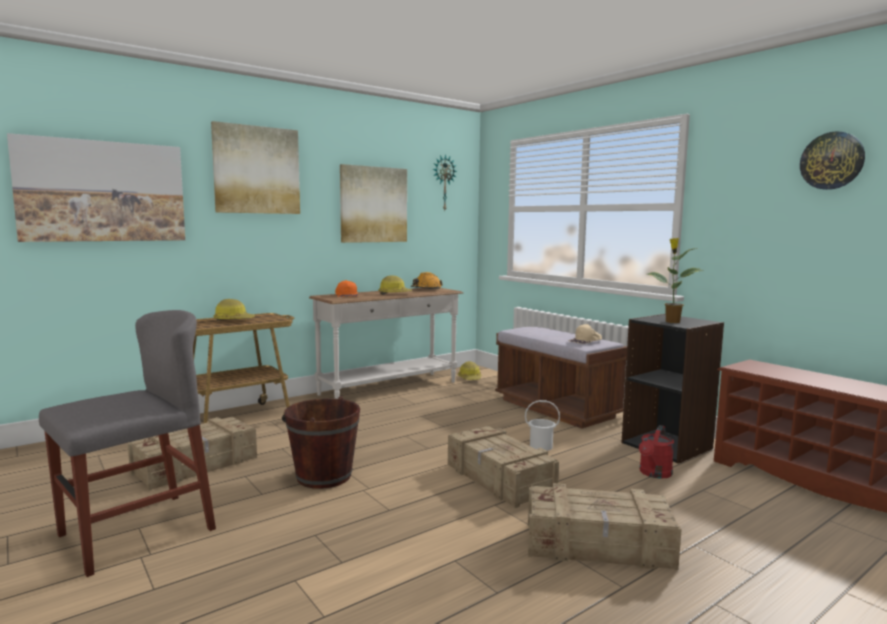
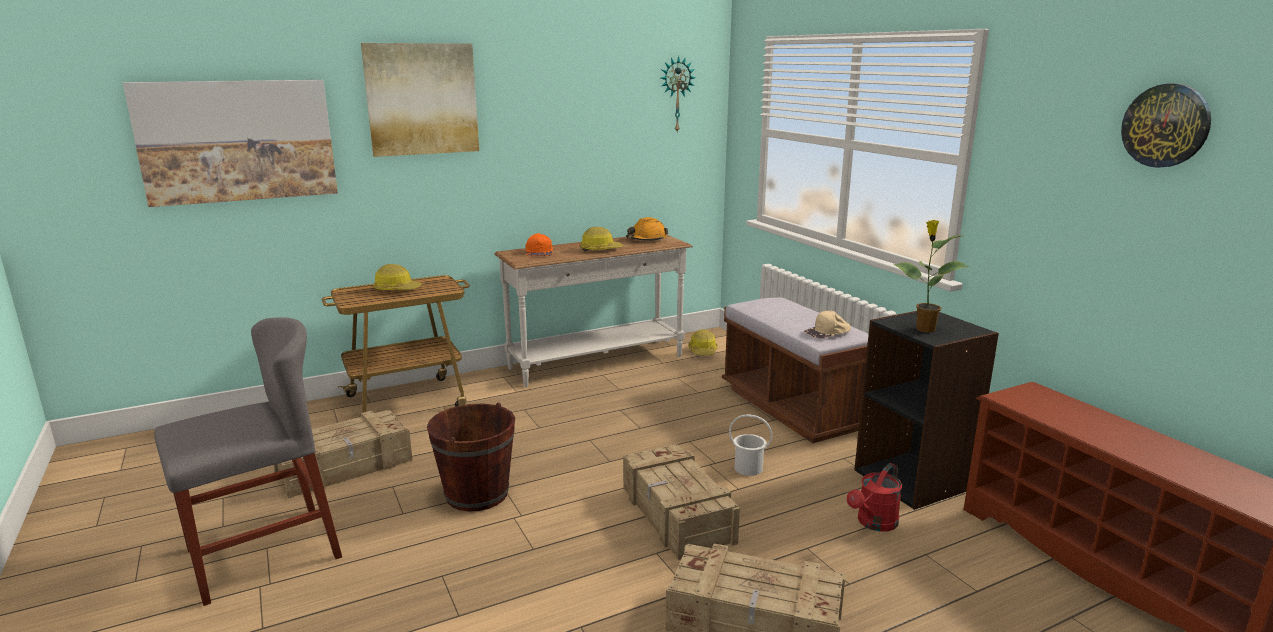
camera: 10 degrees right, 10 degrees up
(373, 204) = (577, 131): picture -> none

